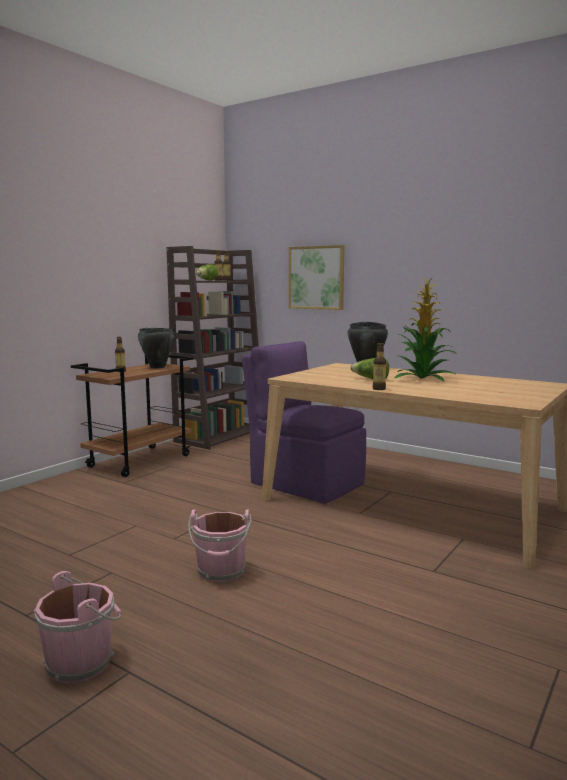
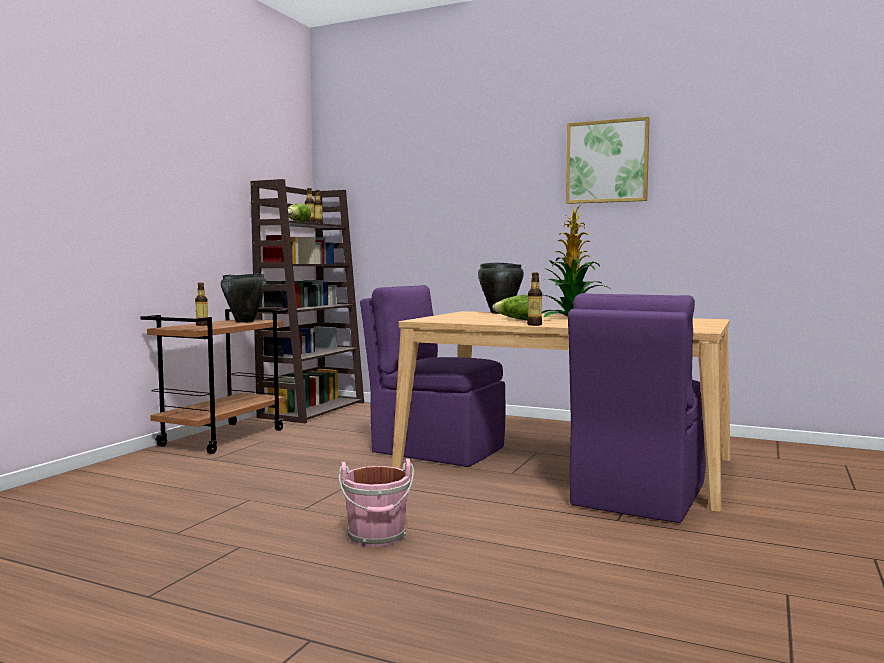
camera: 10 degrees left, 5 degrees down
(82, 661) = (245, 635): pink bucket -> none
(316, 277) = (426, 220): picture -> picture (607, 161)
(462, 545) = (637, 495): none -> purple chair

